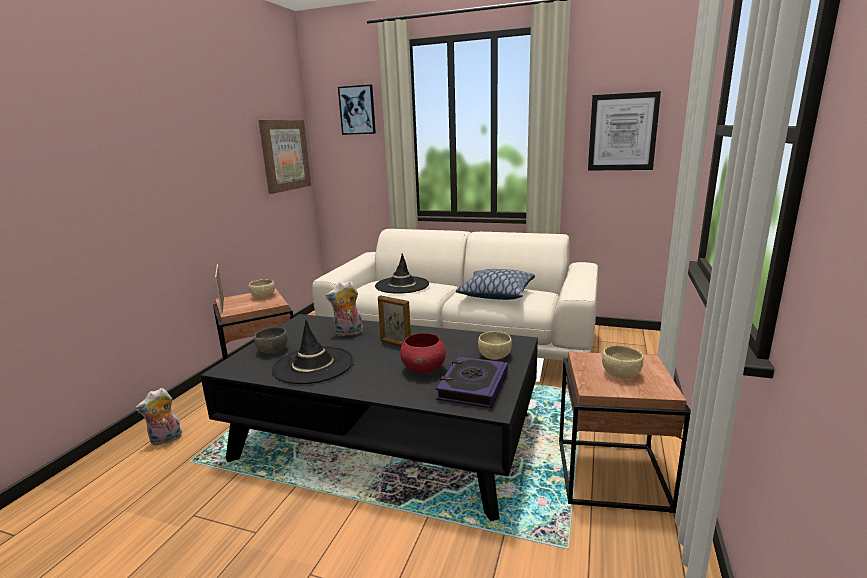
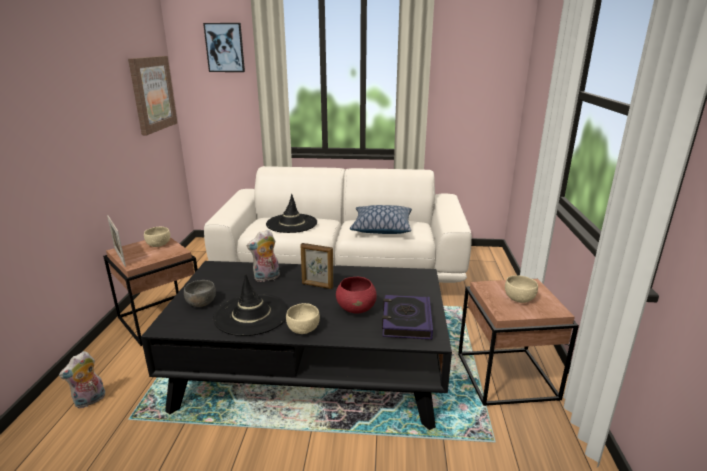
camera: 15 degrees left, 5 degrees up
(495, 356) = (410, 290): beige bowl -> beige bowl (303, 328)
(622, 132) = (476, 80): picture -> none

